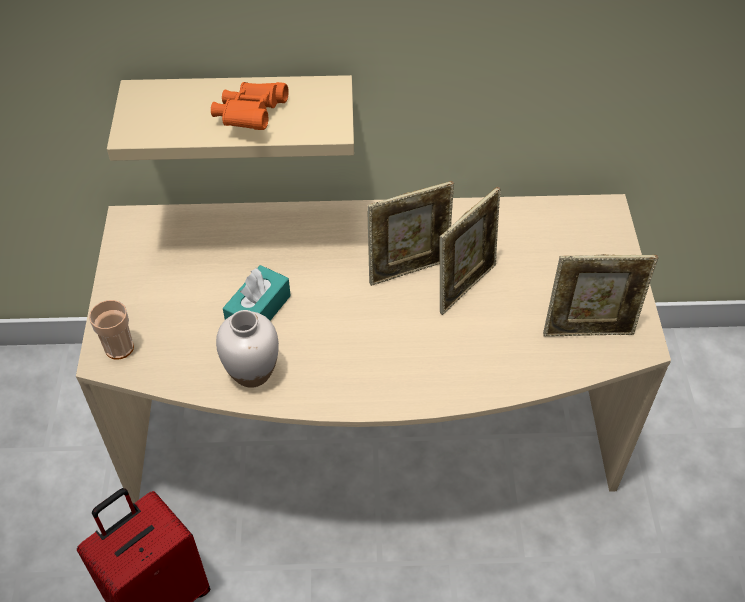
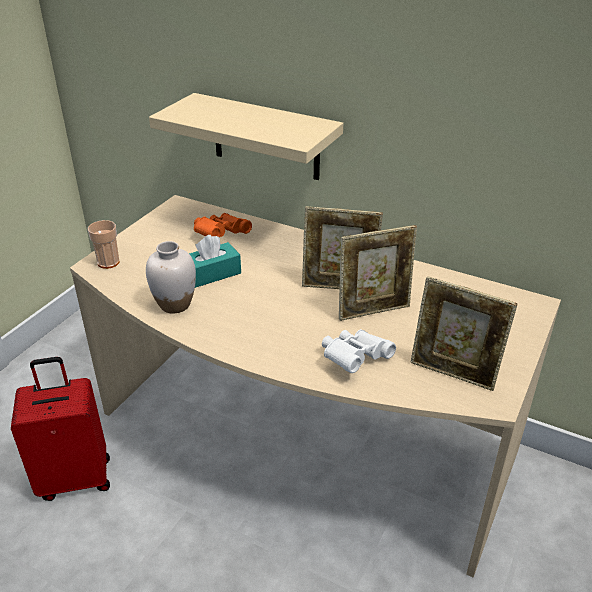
camera: 30 degrees right, 15 degrees down
(250, 117) = (252, 124): orange binoculars -> orange binoculars (220, 235)
(489, 356) = (354, 359): none -> white binoculars

